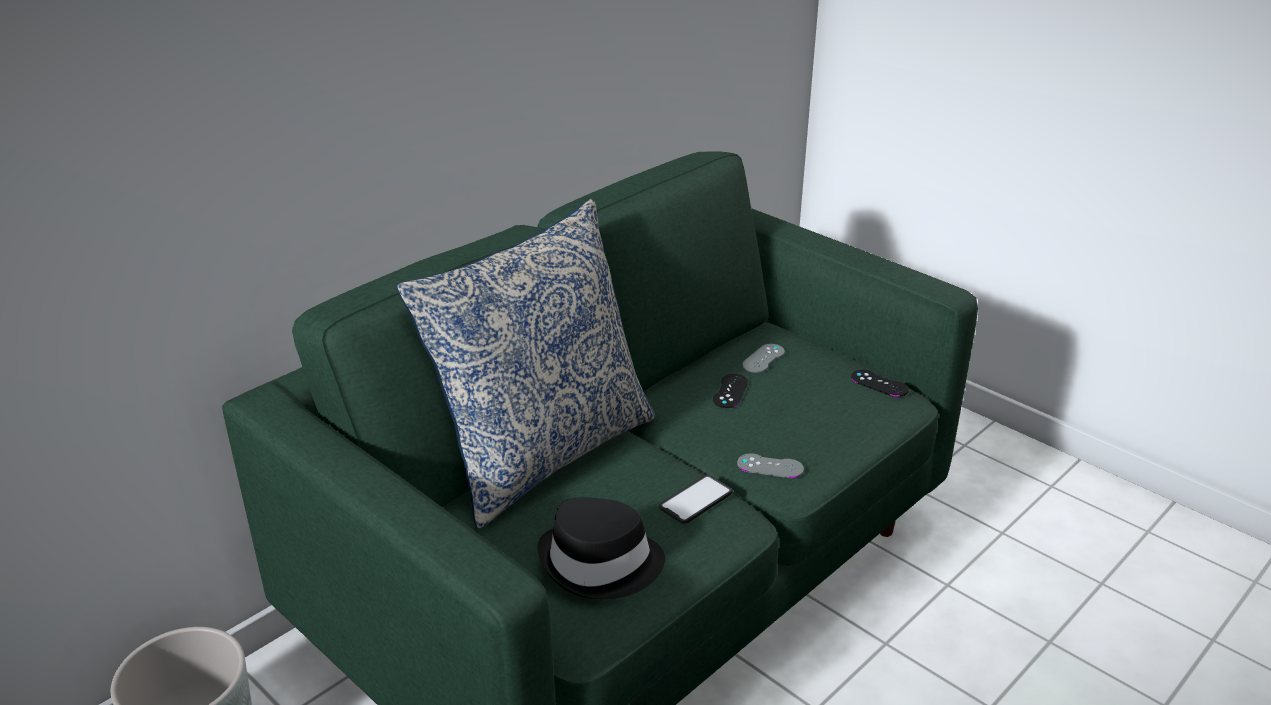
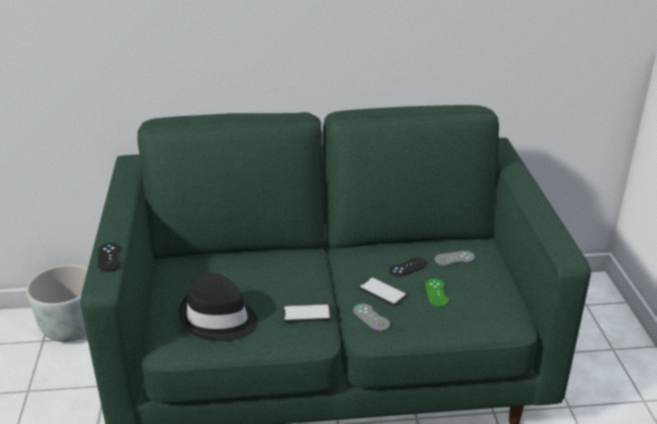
camera: 40 degrees right, 0 degrees up
(542, 452) = (266, 252): pillow -> none
(742, 431) = (382, 291): none -> phone
(797, 404) = (436, 293): none -> green game controller
(879, 383) = (508, 305): black game controller -> black game controller (109, 257)

